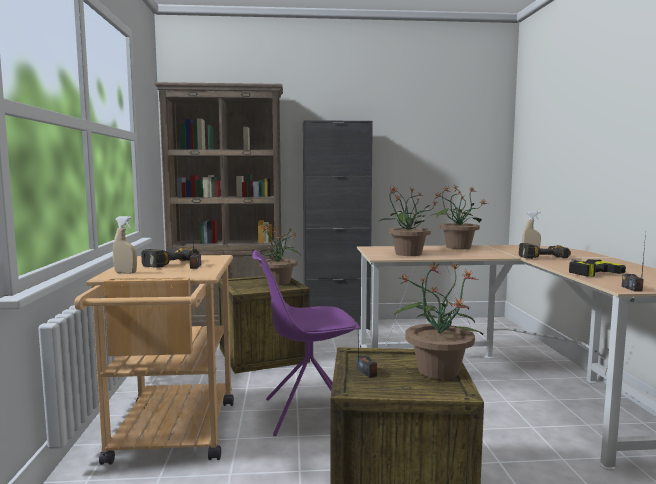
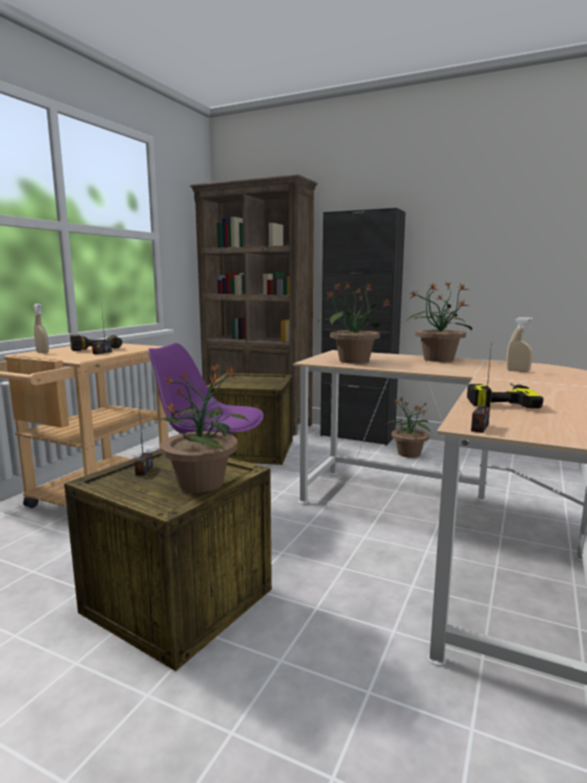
camera: 30 degrees right, 5 degrees up
(278, 283) = (266, 381): potted plant -> potted plant (408, 454)
(541, 256) = (507, 378): power drill -> none

